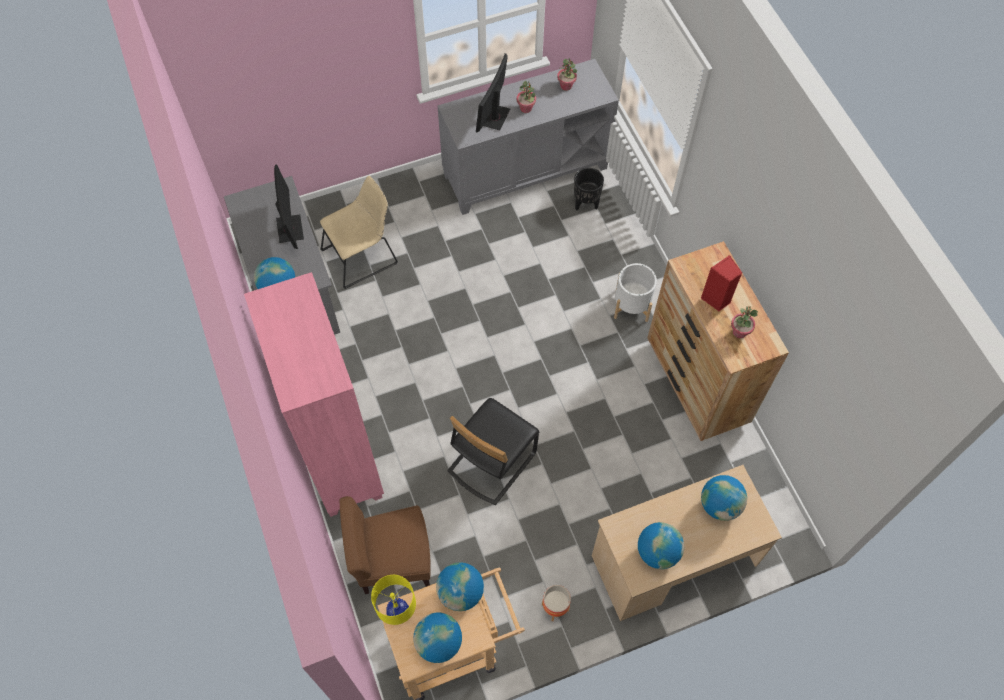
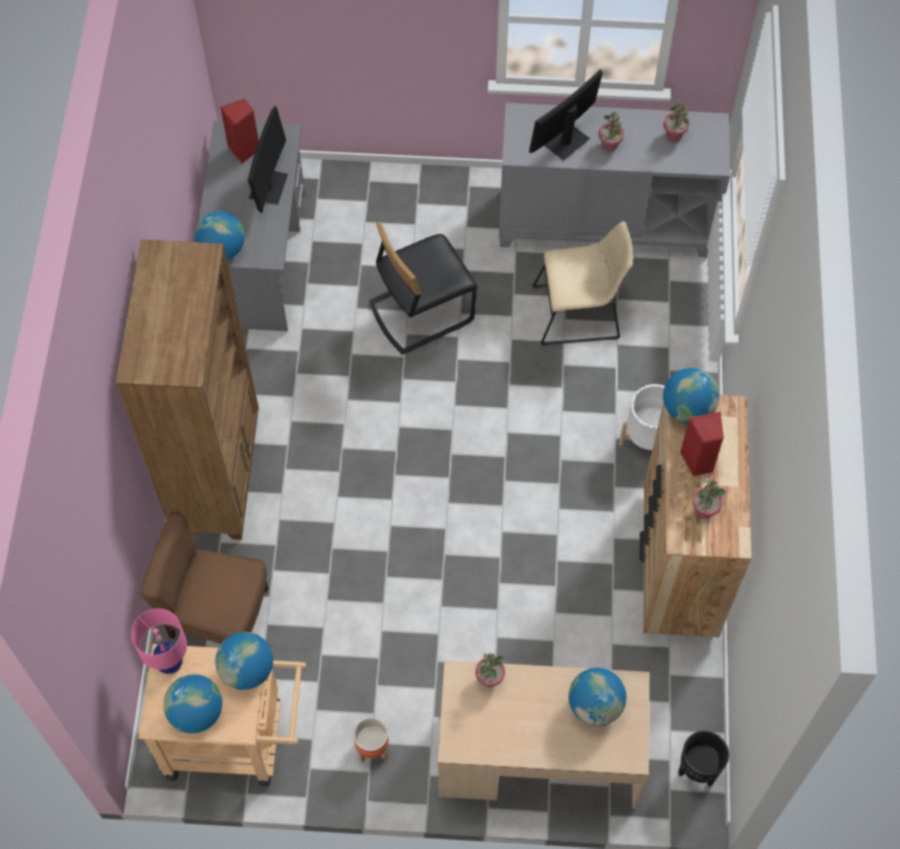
camera: 25 degrees right, 0 degrees up
(258, 209) = (245, 150): none -> red speaker
(341, 457) = (218, 474): pink bookcase -> brown bookcase
(362, 255) = (358, 250): beige chair -> beige chair (580, 312)
(399, 614) = (170, 663): yellow table lamp -> pink table lamp
(491, 462) = (384, 552): black chair -> black chair (421, 311)
(586, 204) = (658, 291): black planter -> black planter (697, 771)
(636, 518) = (489, 678): none -> potted plant
(657, 552) = (493, 725): globe -> globe (687, 408)

